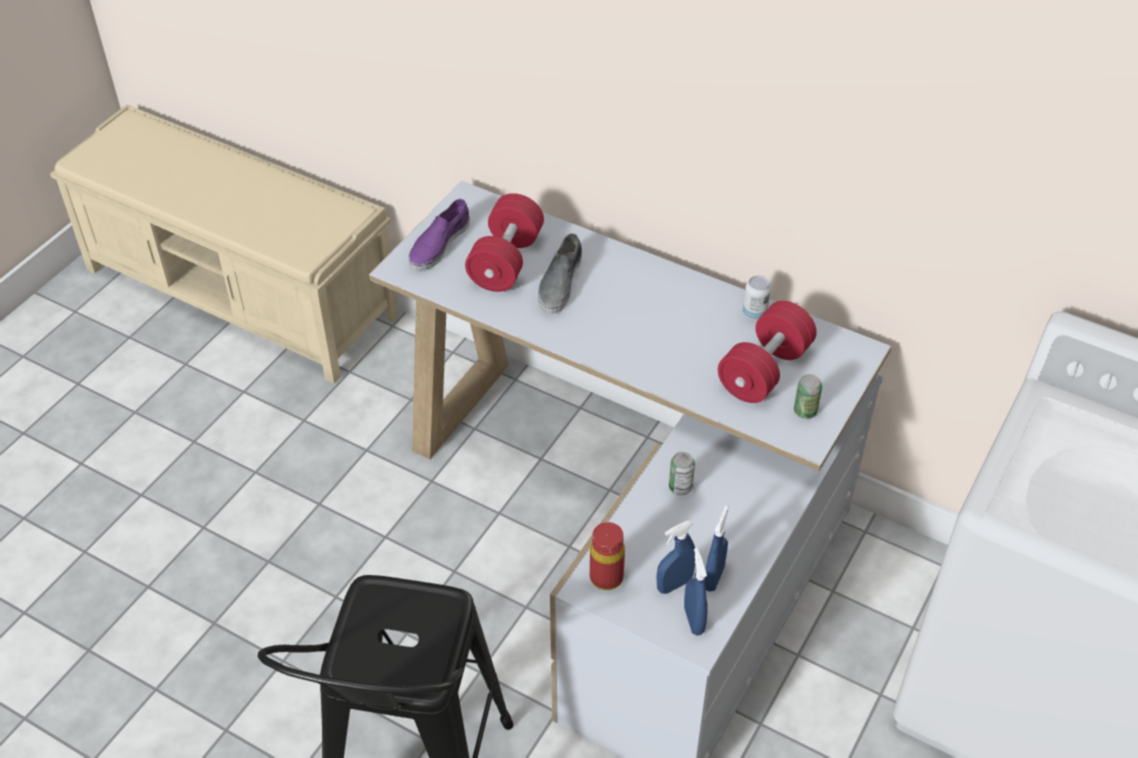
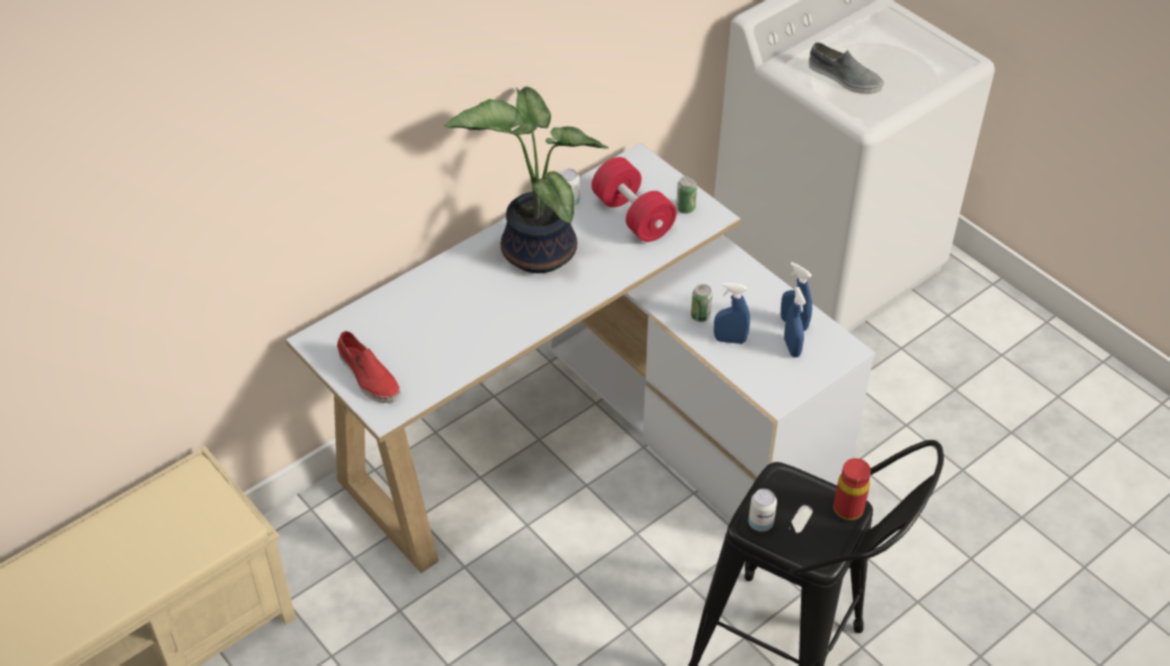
camera: 70 degrees left, 0 degrees up
(376, 600) = (760, 523): none -> can
(439, 244) = (368, 376): purple shoe -> red shoe
(506, 261) = (419, 335): red dumbbell -> none
(560, 283) = (468, 307): grey shoe -> grey shoe (844, 78)
(606, 577) = (771, 384): red bottle -> red bottle (848, 509)
(666, 307) = (534, 249): none -> potted plant
(693, 620) = (828, 346): blue spray bottle -> blue spray bottle (730, 340)

